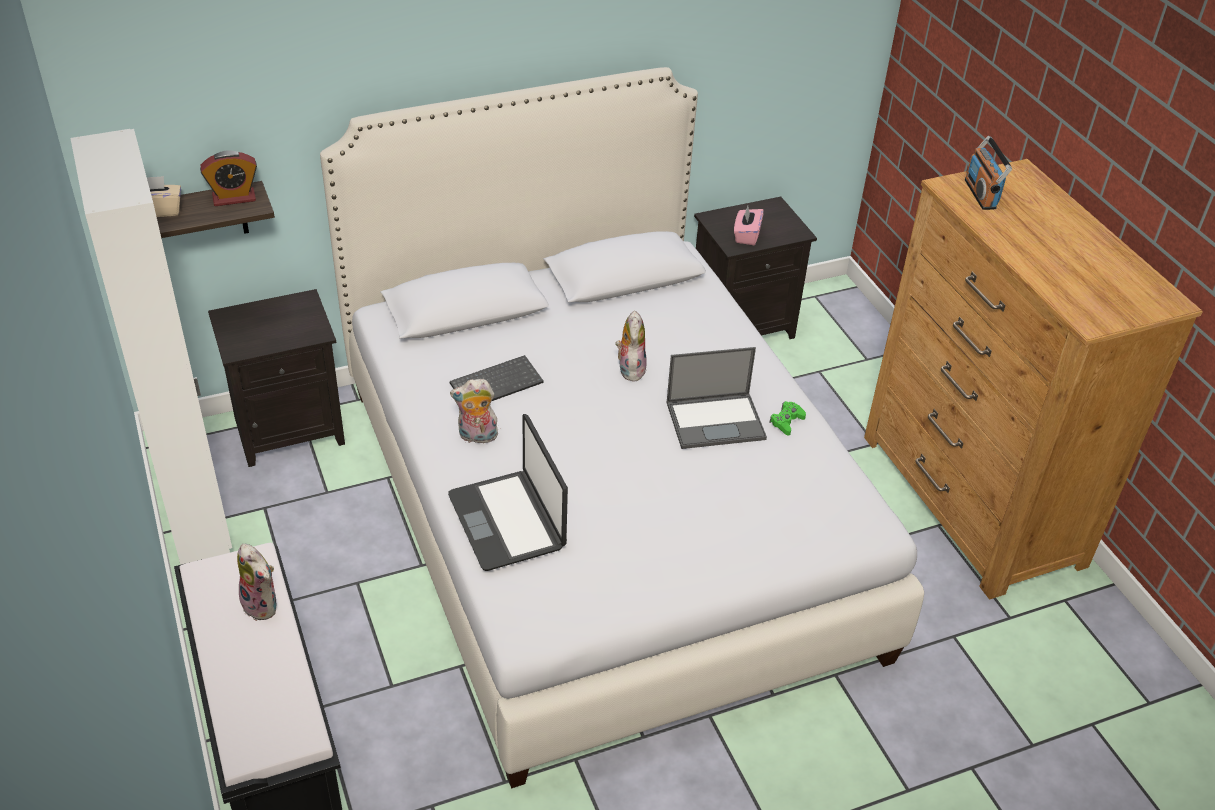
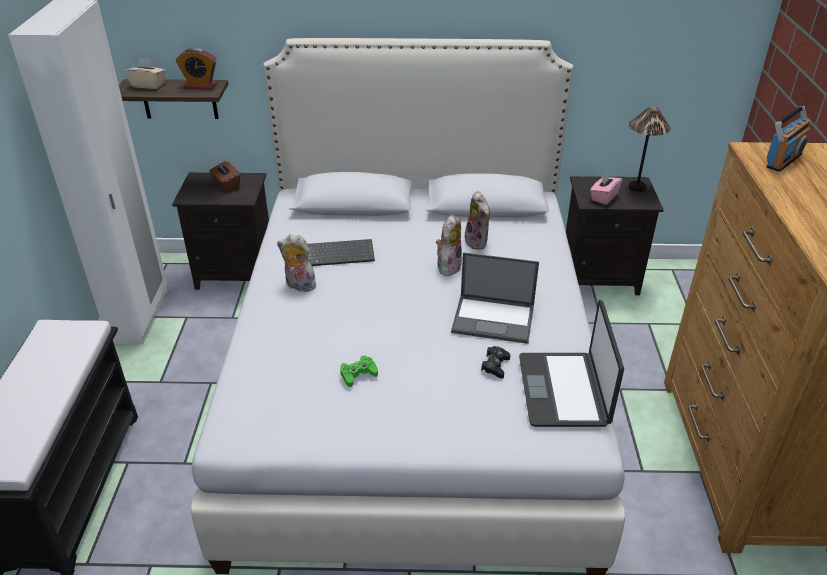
camera: 25 degrees right, 5 degrees down
(263, 605) = (66, 361): plush toy -> plush toy (478, 242)
(275, 318) = (226, 184): none -> brown tissue box
(508, 521) = (275, 350): laptop -> laptop (564, 390)
(747, 473) = (495, 365): none -> black game controller
(775, 213) = (637, 187): none -> table lamp
(786, 421) = (555, 334): green game controller -> green game controller (358, 374)
(981, 194) = (783, 160): radio -> radio turned 150 degrees counterclockwise

